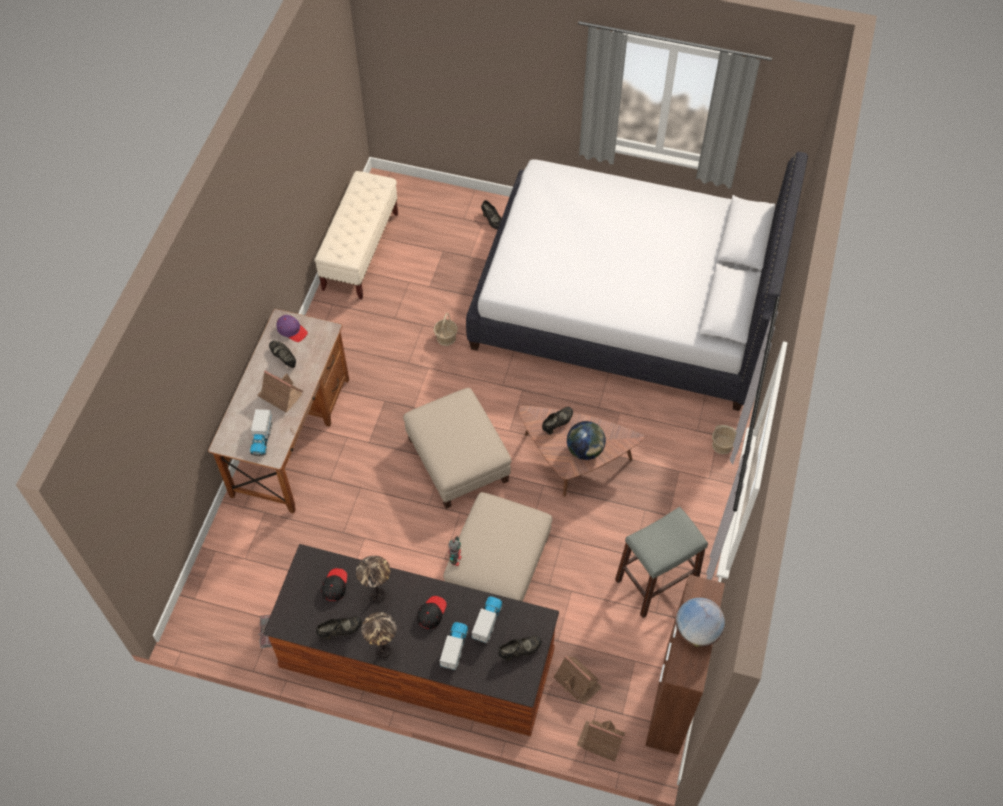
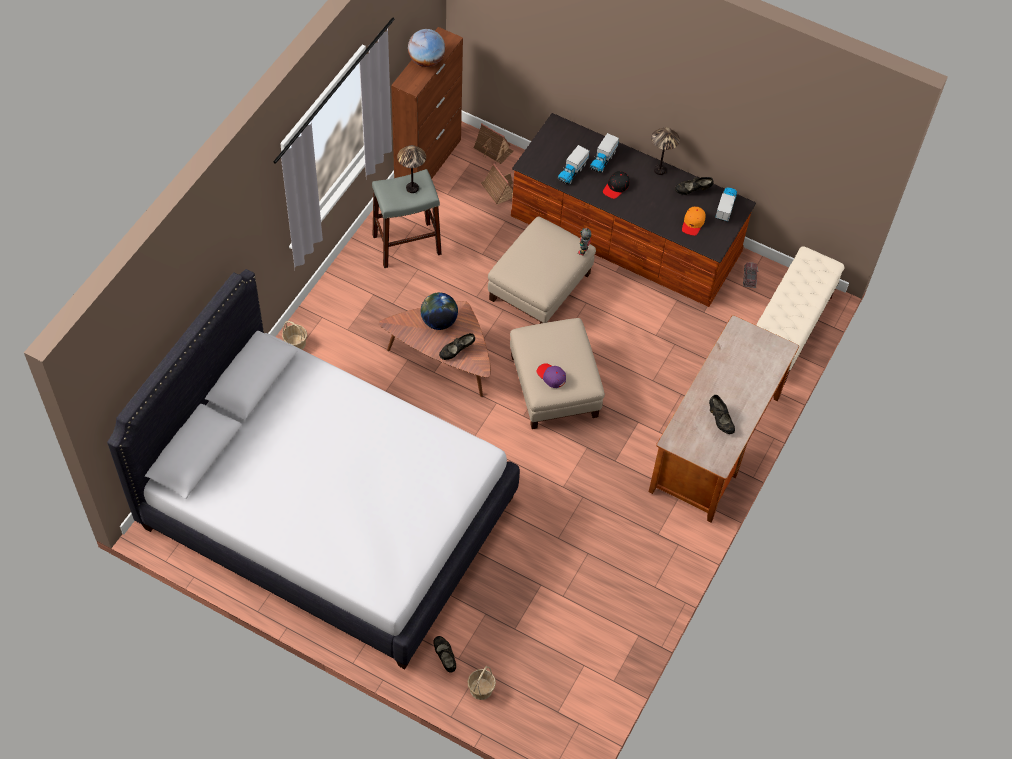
camera: 170 degrees left, 0 degrees up
(262, 438) = (747, 345): toy truck -> toy truck (725, 208)
(280, 395) = (726, 383): toy house -> none
(292, 330) = (709, 449): purple cap -> purple cap (551, 376)
(335, 585) = (693, 223): black cap -> orange cap
(361, 251) = (612, 651): beige bench -> beige bench (788, 331)
(378, 595) = (657, 209): table lamp -> table lamp (412, 188)
(446, 337) = (536, 517): basket -> basket (481, 689)
(520, 651) = (551, 148): black shoe -> none

